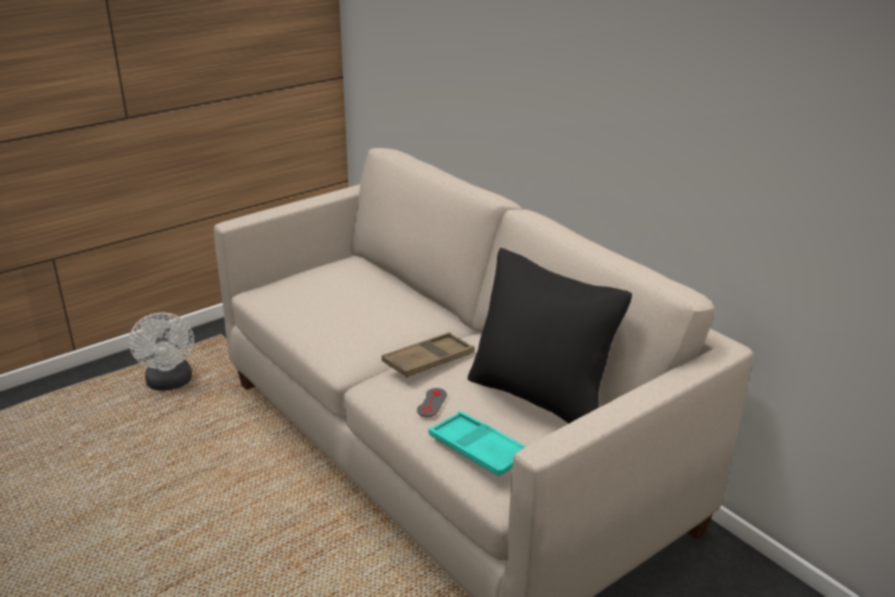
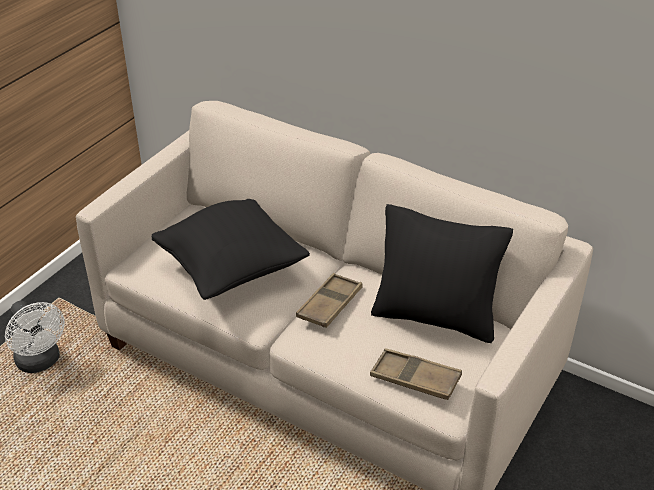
camera: 20 degrees left, 10 degrees up
(348, 311) = (231, 270): none -> black pillow
(432, 402) = (355, 345): grey game controller -> none
(478, 450) = (415, 378): turquoise tray -> brown tray

